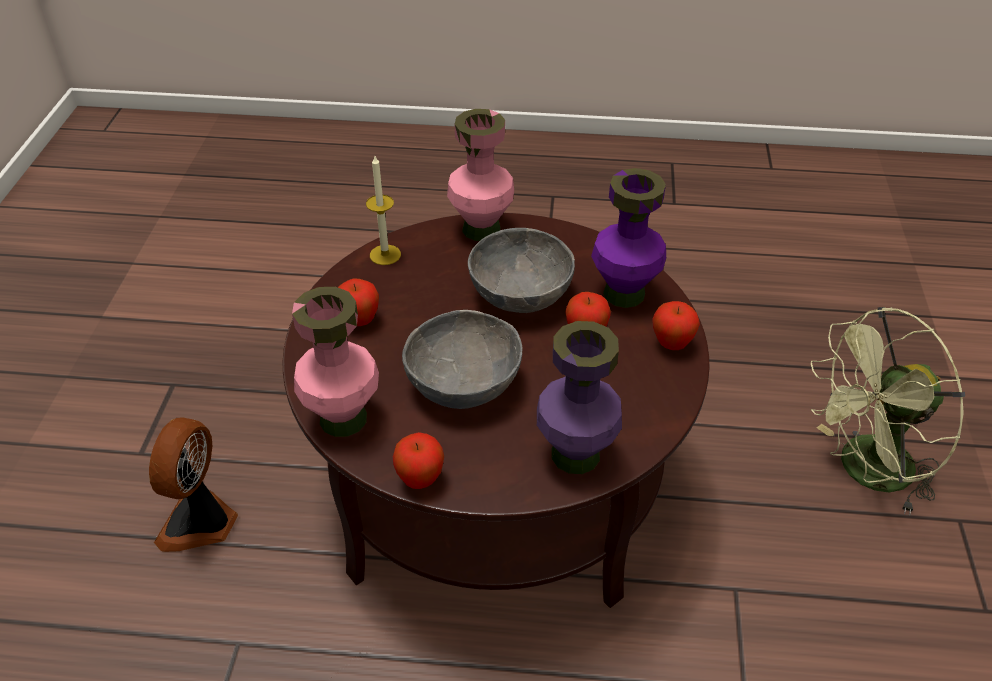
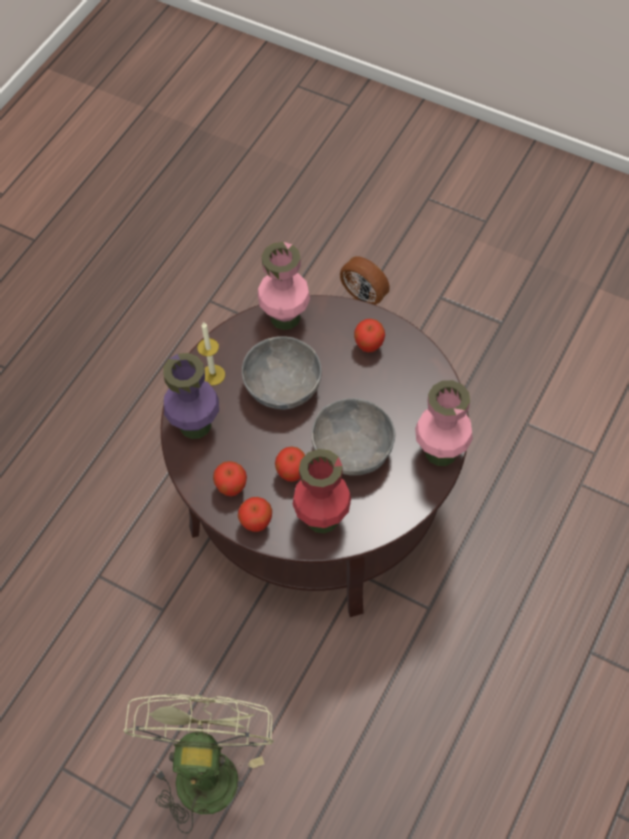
camera: 115 degrees right, 15 degrees up
(385, 255) = (435, 379): candle -> candle (213, 375)
(420, 480) = (219, 342): apple -> apple (231, 488)
(623, 294) = (322, 517): purple vase -> red vase

